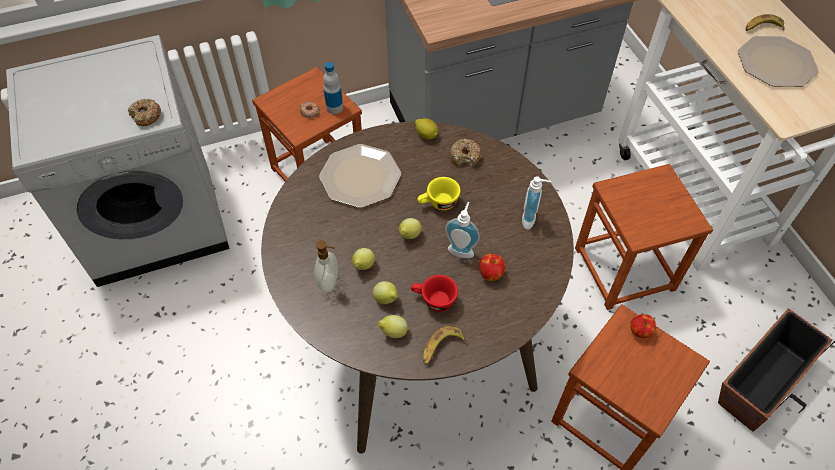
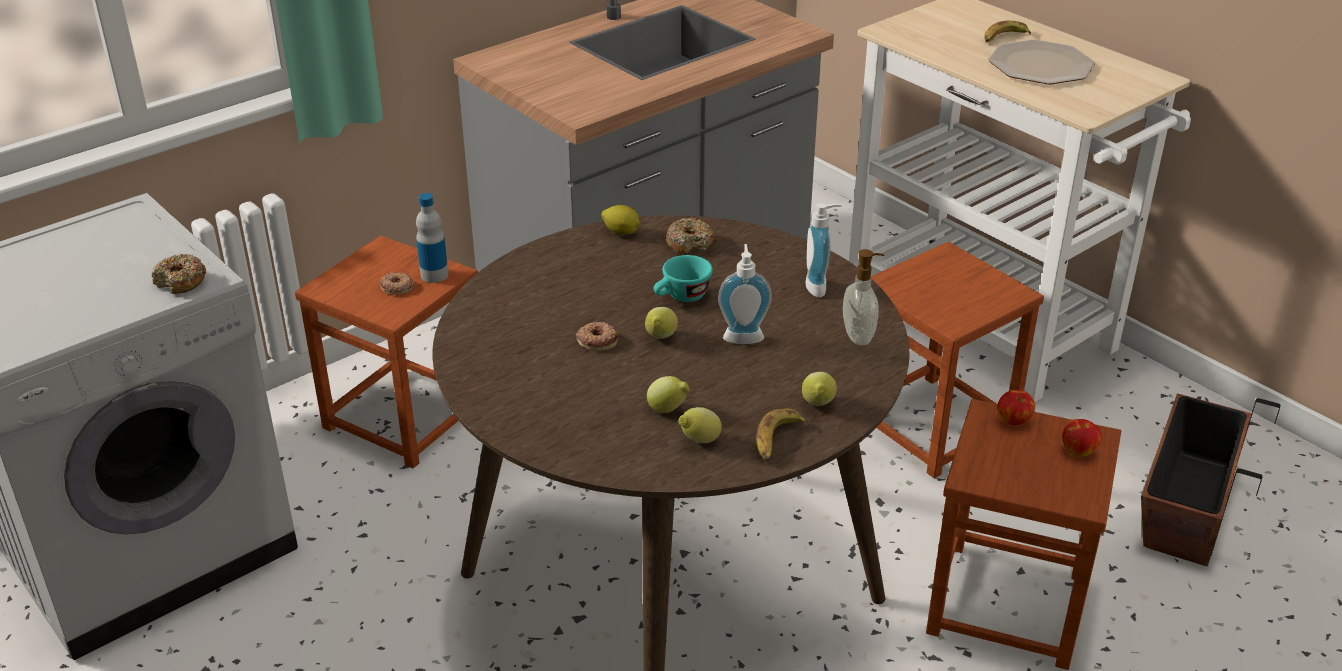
camera: 20 degrees left, 20 degrees down
(329, 282) = (572, 410): soap dispenser -> soap dispenser (859, 336)
(360, 177) = (551, 293): plate -> none
(363, 266) = (613, 383): lemon -> lemon (818, 405)
(370, 226) = (597, 340): none -> donut
(433, 300) = (736, 395): red cup -> none
(438, 204) = (681, 297): yellow cup -> turquoise cup
(491, 274) = (799, 351): apple -> apple (1079, 451)

